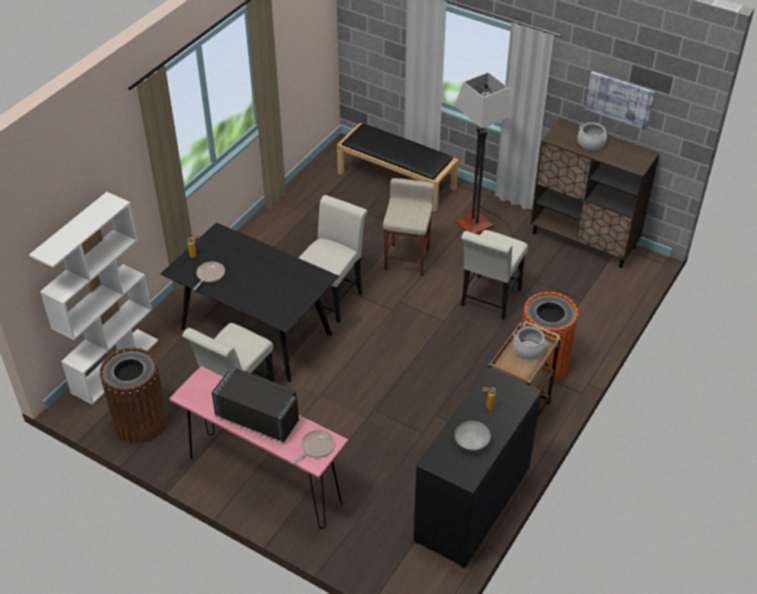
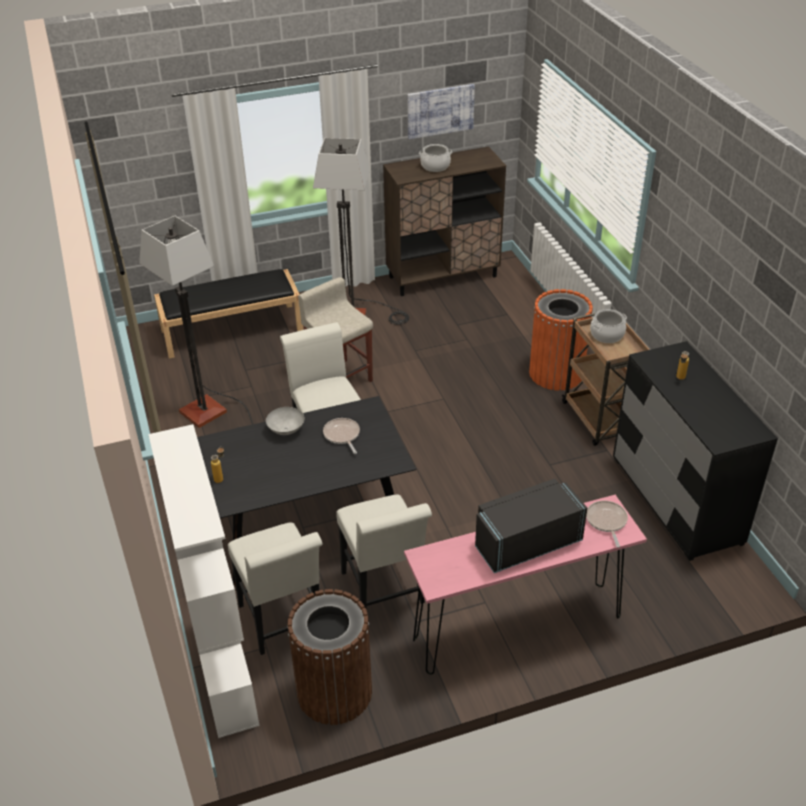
camera: 50 degrees left, 5 degrees down
(209, 275) = (265, 482): frying pan -> frying pan (342, 435)
(307, 227) = (213, 416): none -> floor lamp
(472, 443) = (716, 409): grey bowl -> grey bowl (287, 430)
(489, 300) = (449, 361): white chair -> white chair (283, 623)

